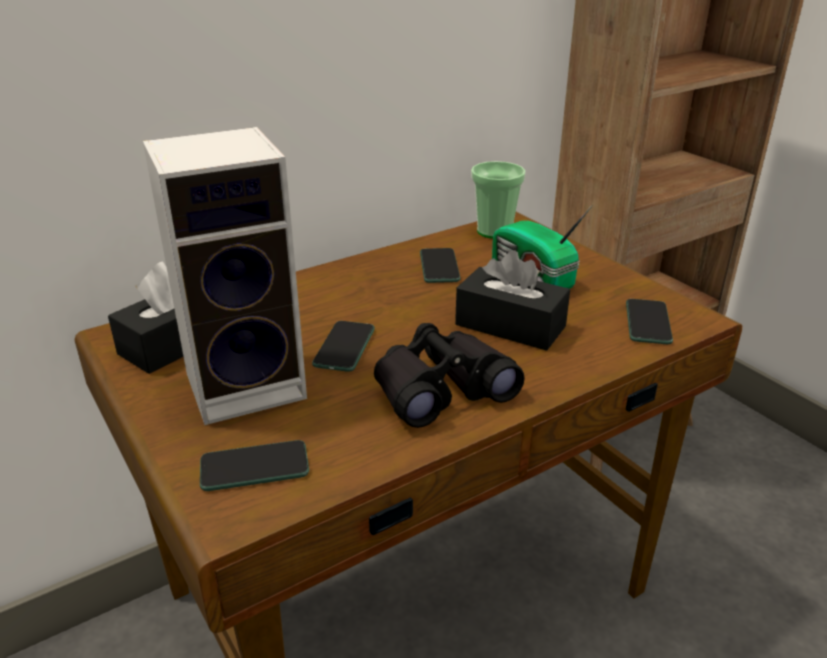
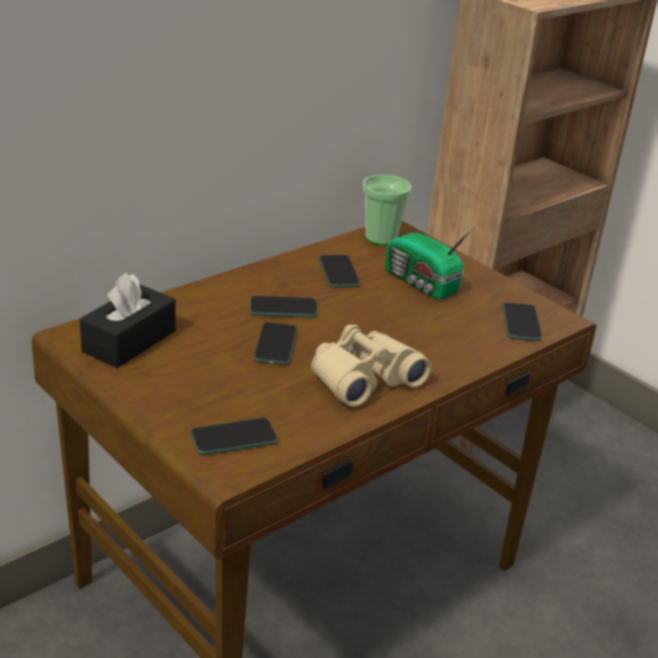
camera: 10 degrees left, 0 degrees up
(249, 383) = (206, 375): speaker -> none
(365, 305) = (283, 308): none -> phone
(441, 389) = (363, 378): black binoculars -> beige binoculars
(510, 325) = (409, 326): black tissue box -> none

